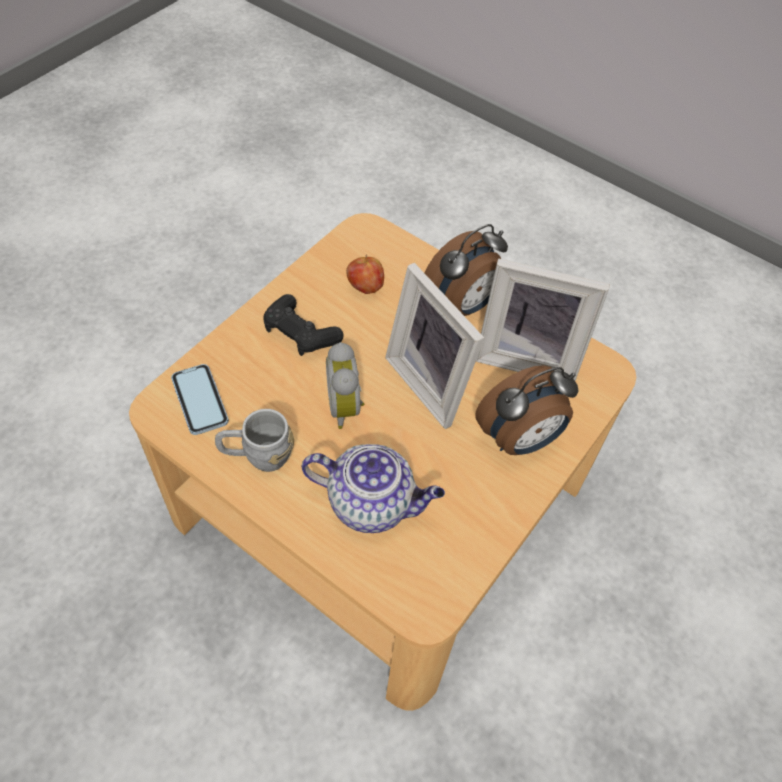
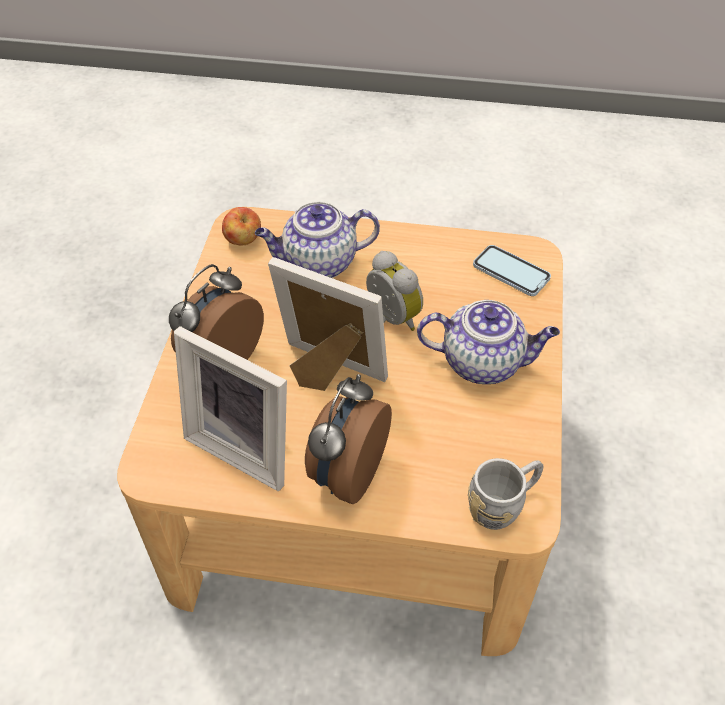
camera: 155 degrees right, 5 degrees down
(257, 456) = (429, 256): grey mug -> grey mug (503, 505)
(300, 333) = (483, 362): black game controller -> teapot
(365, 287) = (464, 442): apple -> apple (243, 241)
(527, 356) = (246, 445): picture frame -> picture frame turned 135 degrees counterclockwise

